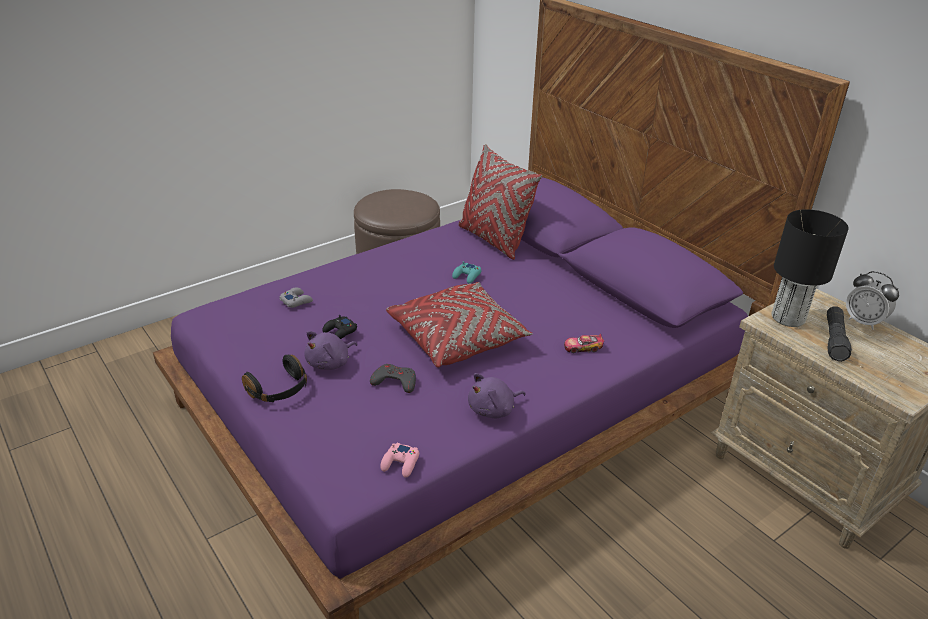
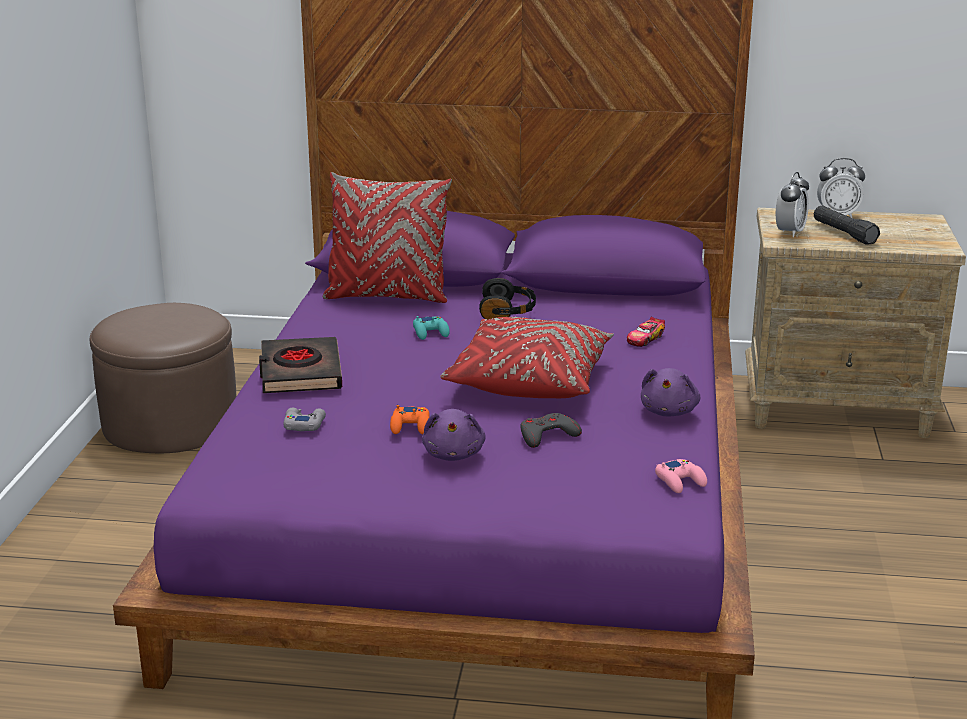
camera: 45 degrees left, 10 degrees down
(279, 390) = (454, 497): black headphones -> black headphones (508, 312)
(340, 332) = (411, 426): black game controller -> orange game controller
(360, 268) = (300, 373): none -> black book
(788, 317) = (789, 232): black table lamp -> alarm clock

